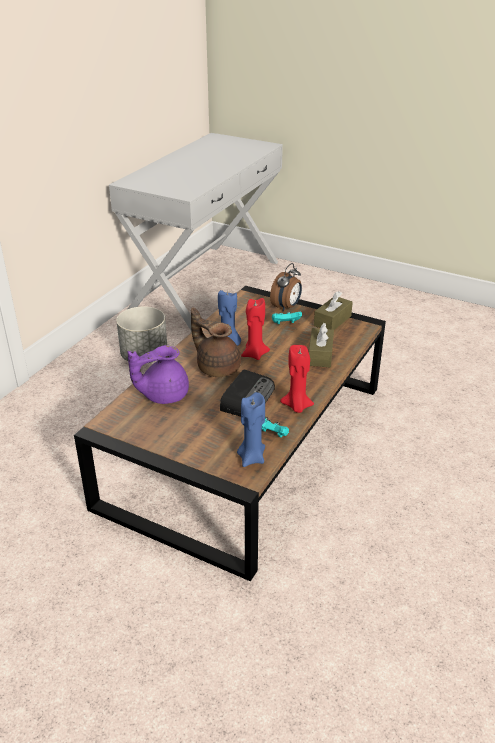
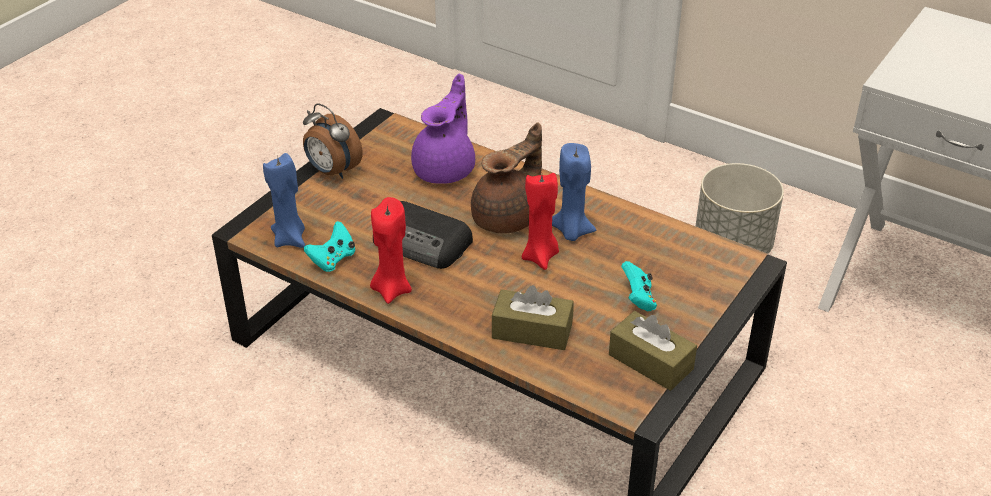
camera: 95 degrees right, 5 degrees up
(163, 395) = (446, 169): purple teapot -> purple teapot turned 45 degrees clockwise
(286, 307) = (701, 306): alarm clock -> alarm clock (332, 172)

